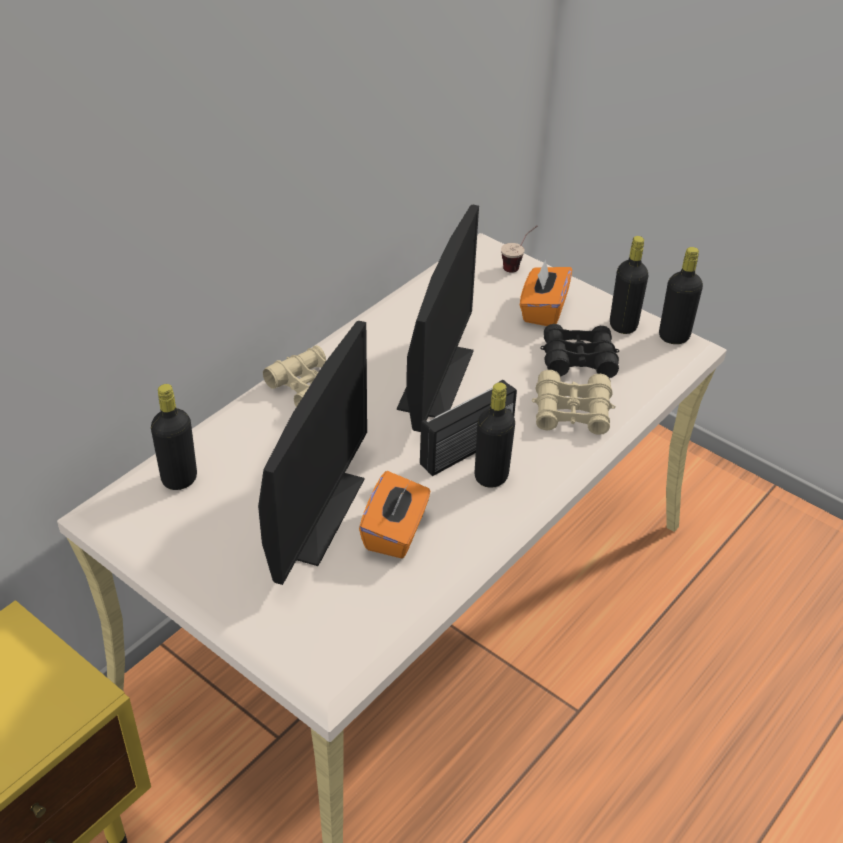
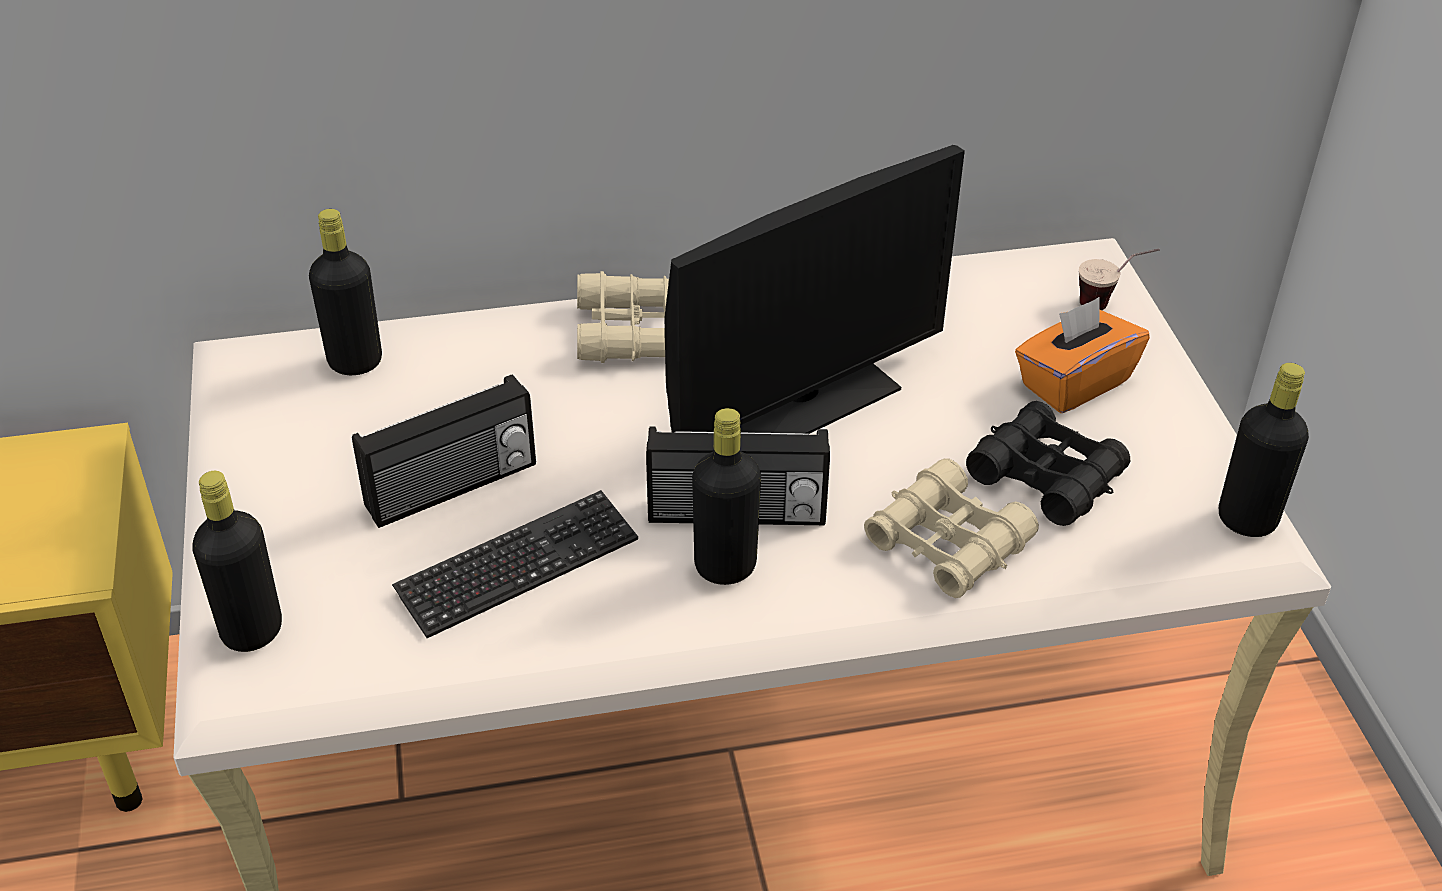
camera: 40 degrees right, 0 degrees up
(315, 514) = (453, 488): monitor -> radio
(395, 533) = (518, 566): orange tissue box -> keyboard
(623, 325) = (1178, 463): black bottle -> black bottle (252, 631)

